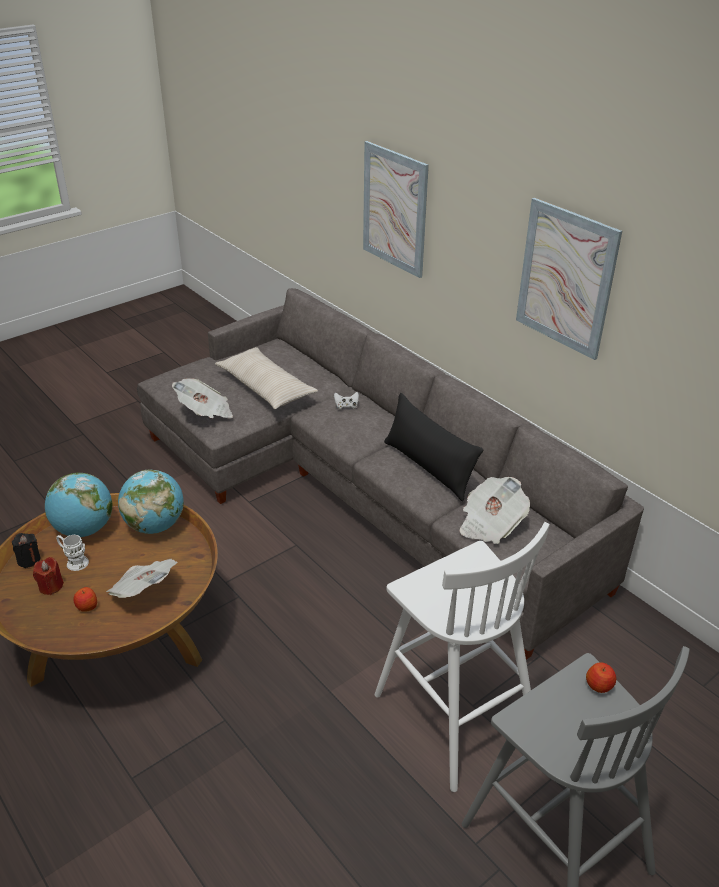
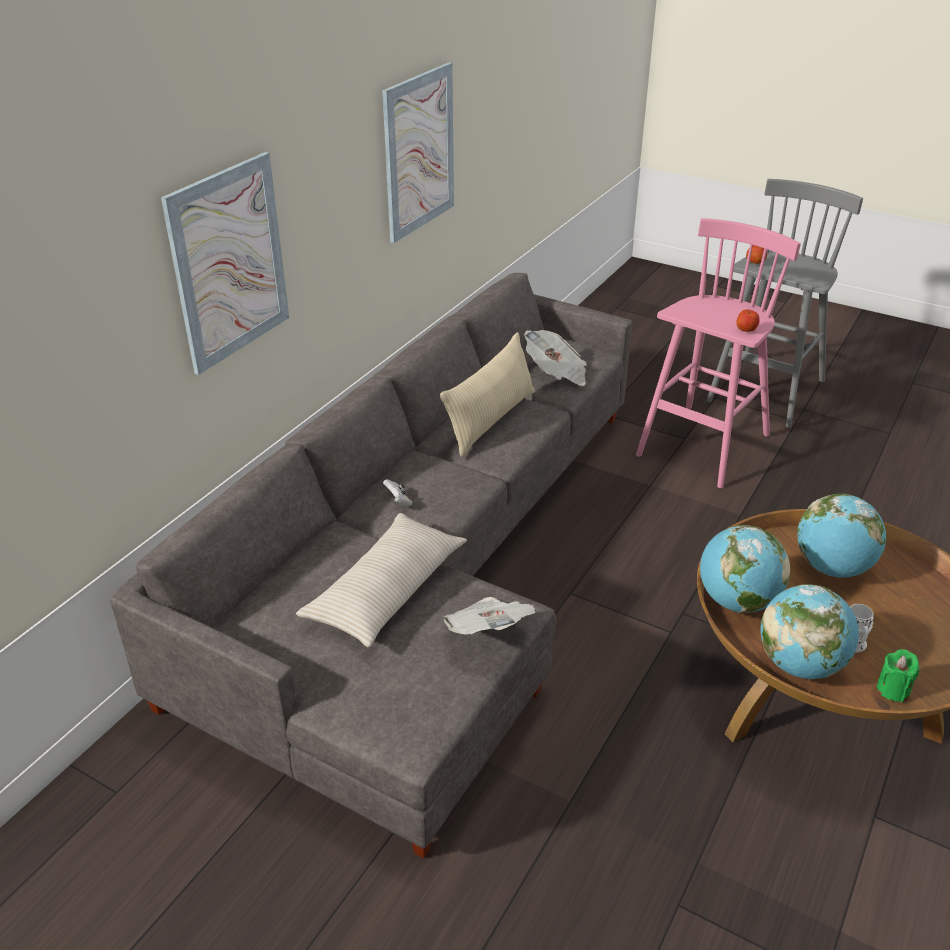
camera: 110 degrees left, 0 degrees up
(29, 560) = (893, 689): black candle -> green candle
(51, 586) = (903, 646): red candle -> none
(87, 606) = (894, 602): apple -> apple (746, 329)
(144, 590) = (832, 568): newspaper -> globe
(428, 467) = (490, 420): black pillow -> beige pillow
(452, 714) = (702, 447): white stool -> pink stool

